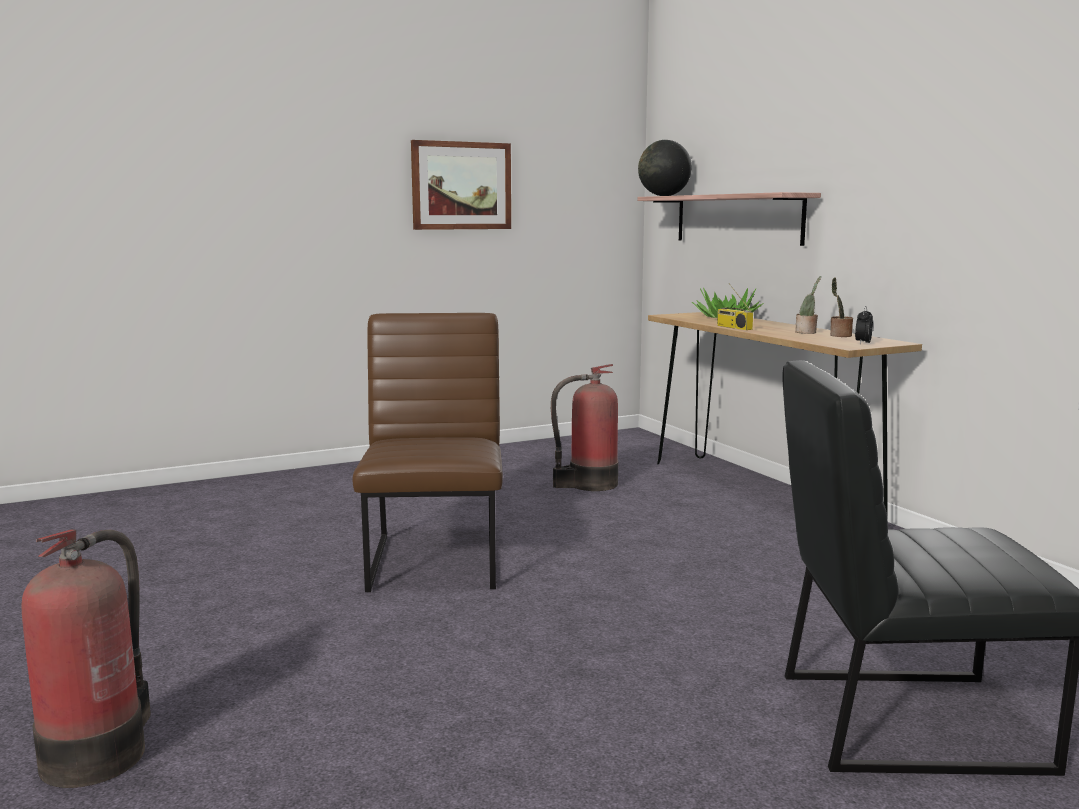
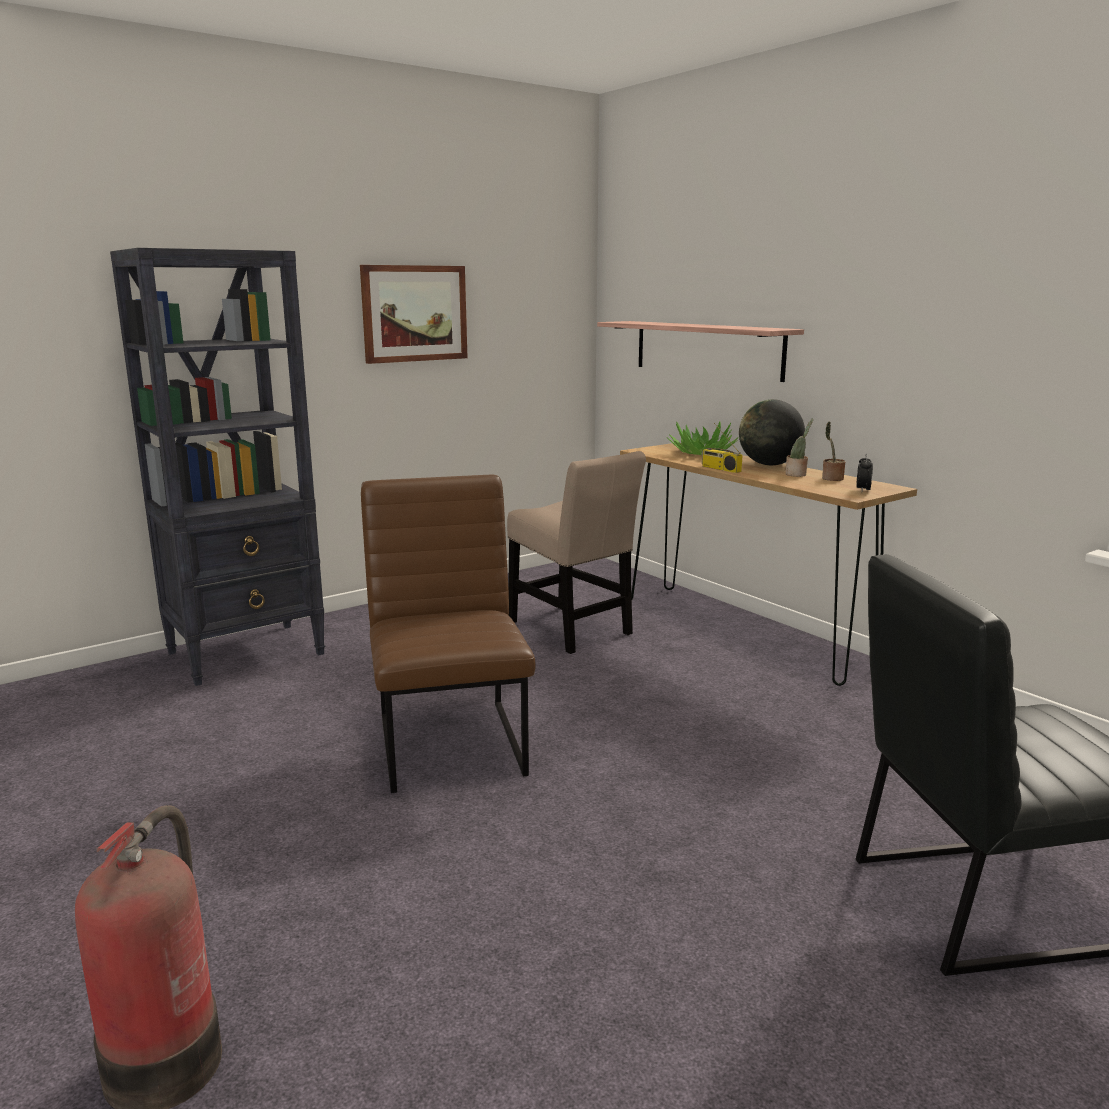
camera: 10 degrees left, 5 degrees up
(285, 485) = (248, 653): none -> black bookcase
(589, 484) = (572, 630): fire extinguisher -> beige chair
(664, 196) = (625, 321): globe -> globe (769, 464)

